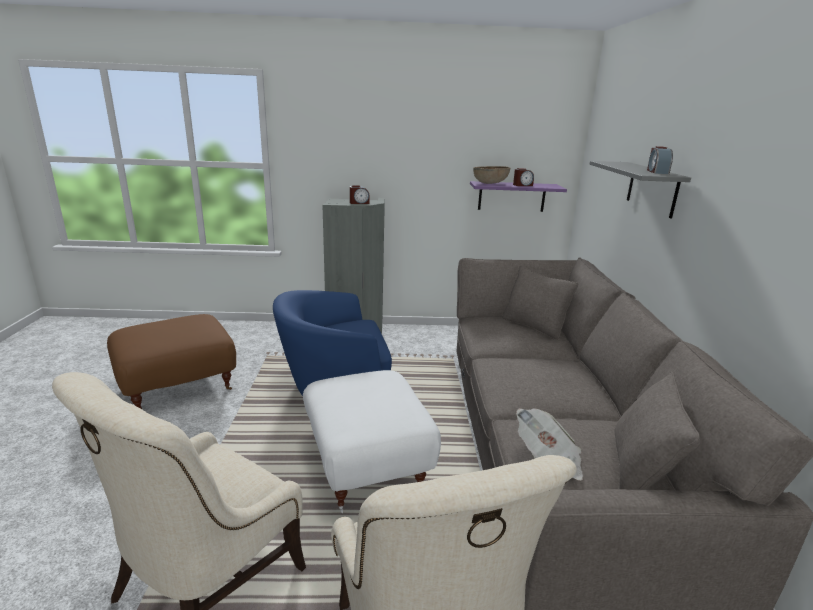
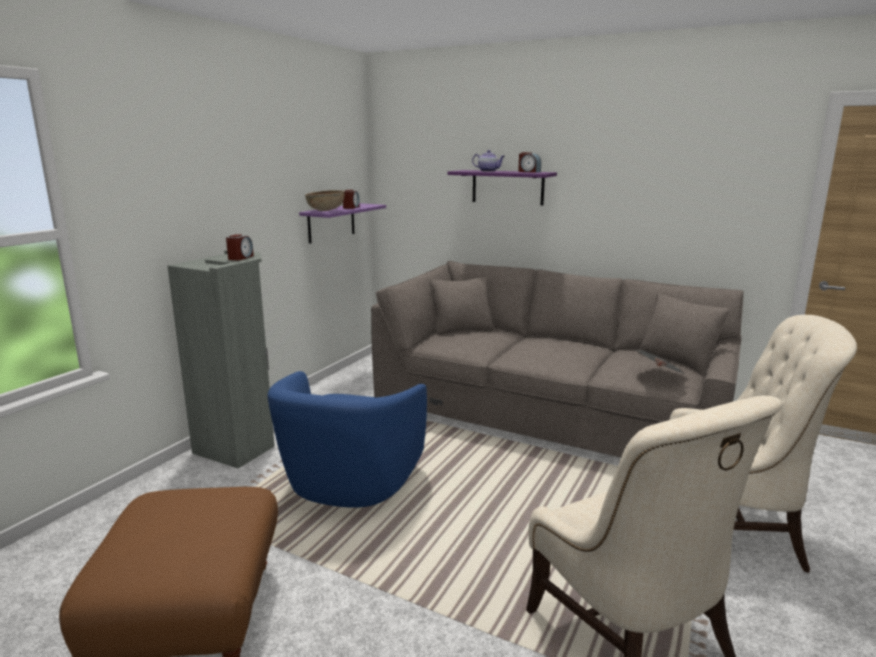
camera: 60 degrees left, 5 degrees down
(368, 465) = (509, 500): white ottoman -> none
(625, 165) = (488, 171): none -> teapot
(652, 189) = (507, 187): grey shelf -> purple shelf

